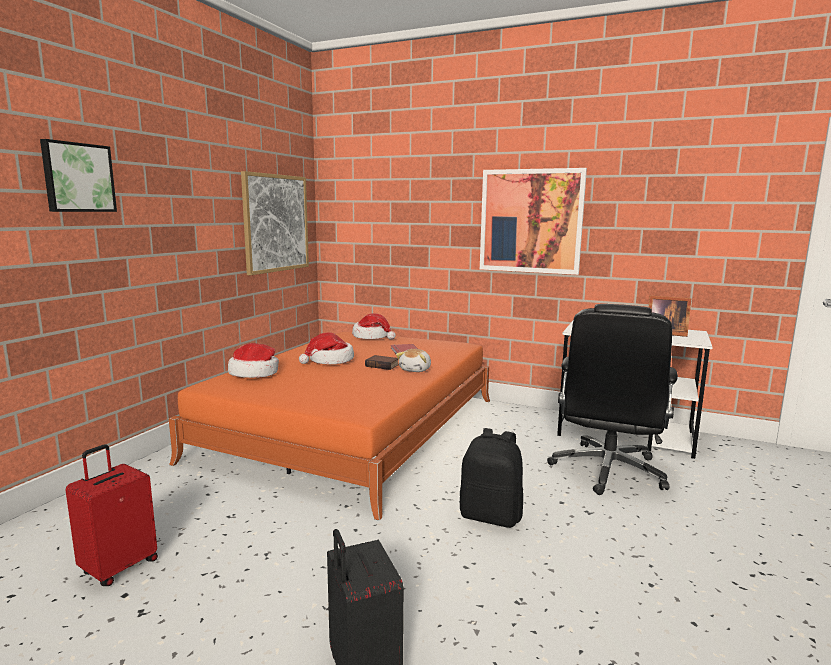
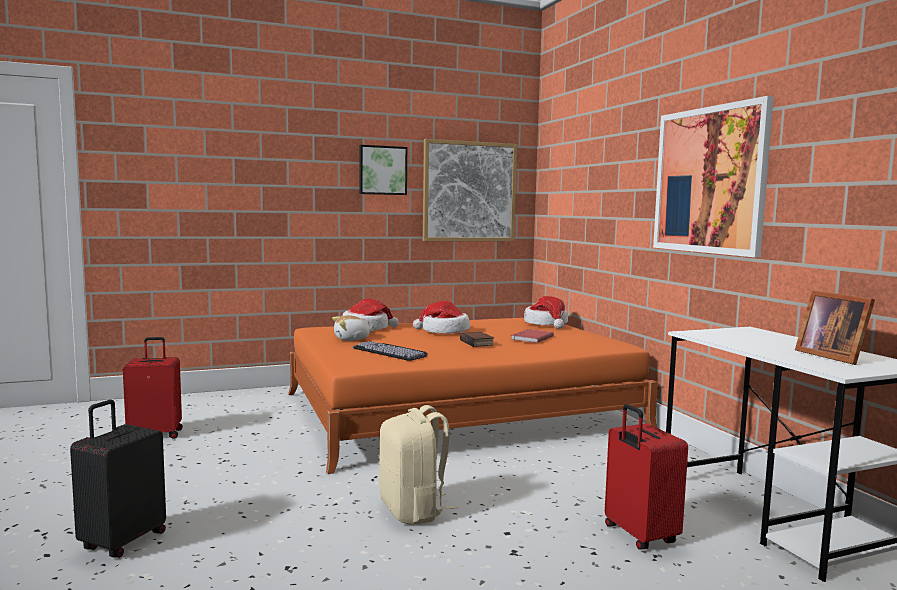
camera: 45 degrees right, 5 degrees down
(78, 177) = (249, 146): picture -> picture (382, 170)
(348, 390) = (393, 351): none -> keyboard
(416, 370) = (500, 352): plush toy -> plush toy (352, 339)
(491, 516) = (414, 510): black backpack -> beige backpack
(607, 471) = (638, 535): black office chair -> red suitcase

